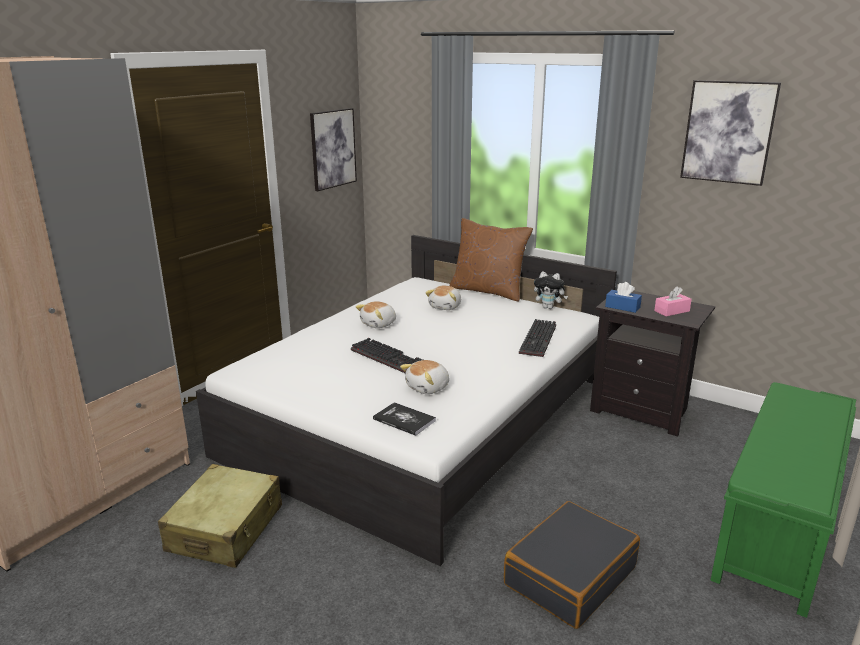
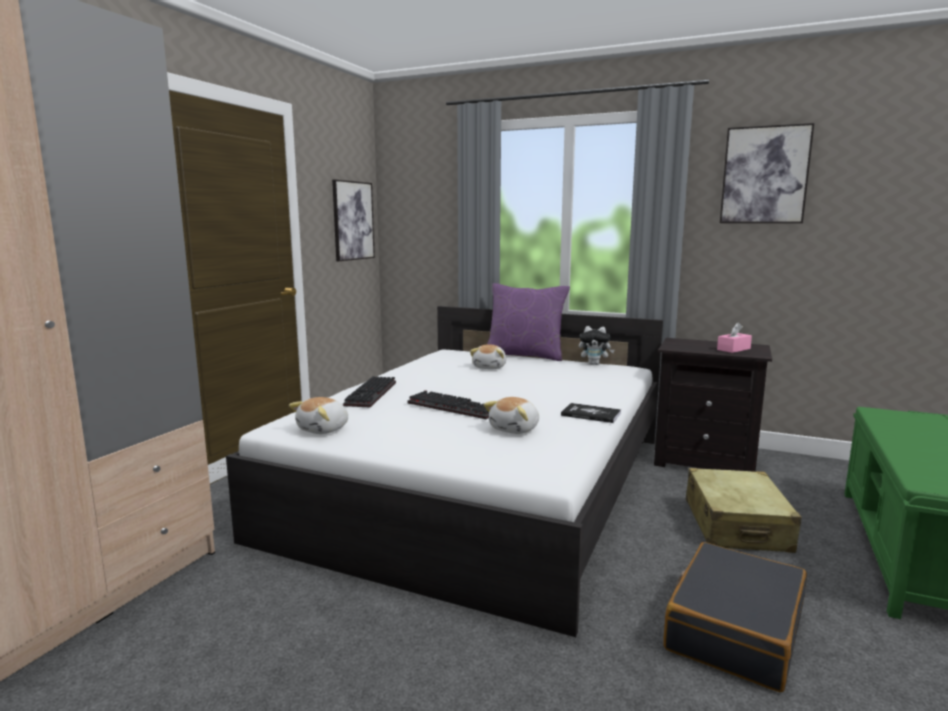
camera: 10 degrees left, 10 degrees down
(226, 529) = (281, 623): beige suitcase -> beige suitcase (736, 526)
(379, 324) = (427, 383): plush toy -> plush toy (324, 429)
(404, 420) = (507, 458): book -> book (591, 414)
(488, 291) = (525, 355): brown pillow -> purple pillow
(539, 340) = (605, 386): keyboard -> keyboard (372, 394)
(622, 307) = (684, 348): blue tissue box -> none

